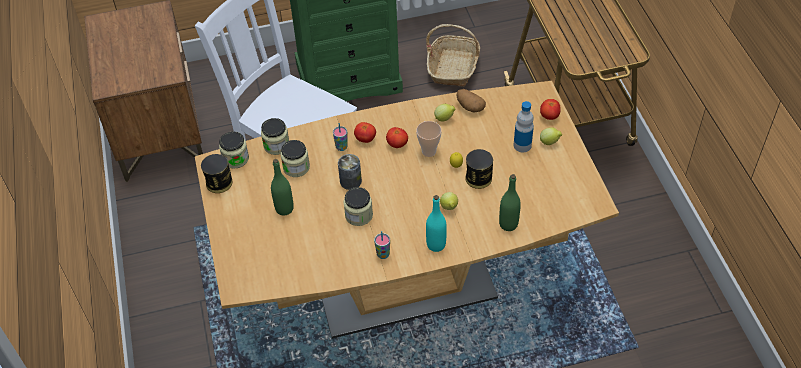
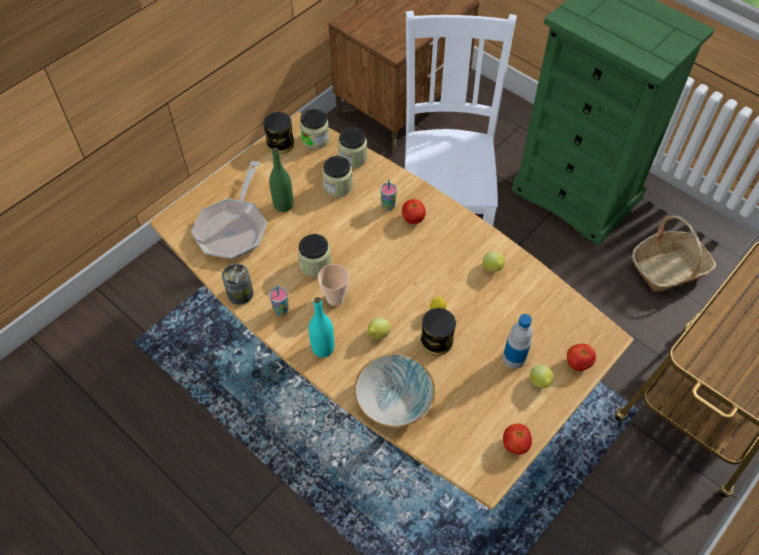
camera: 55 degrees right, 5 degrees up
(279, 250) = (233, 228): none -> frying pan
(350, 181) = (352, 236): can -> can (240, 294)
(397, 144) = (426, 247): tomato -> tomato (515, 444)
(429, 151) = (438, 278): cup -> cup (335, 298)
(469, 107) = (527, 282): potato -> none
(508, 224) = (394, 401): green bottle -> bowl

